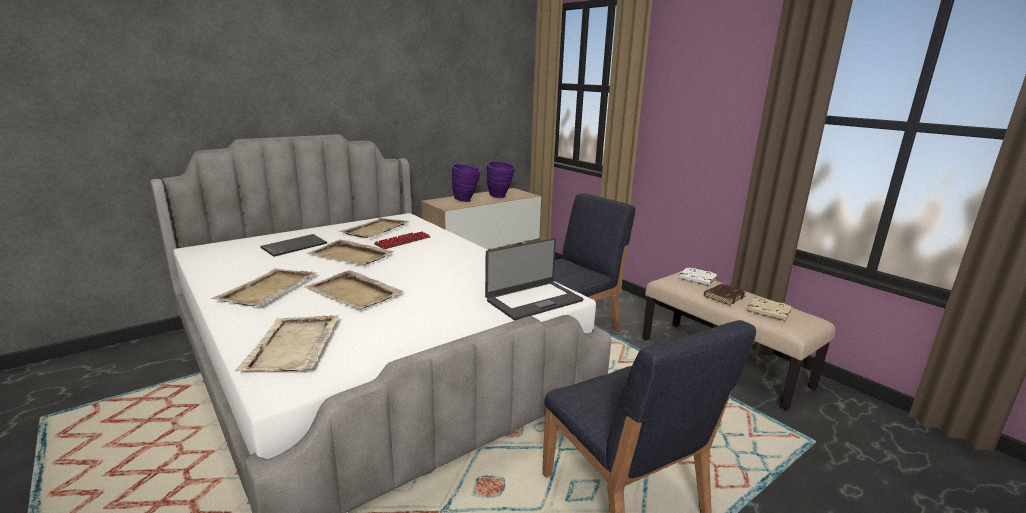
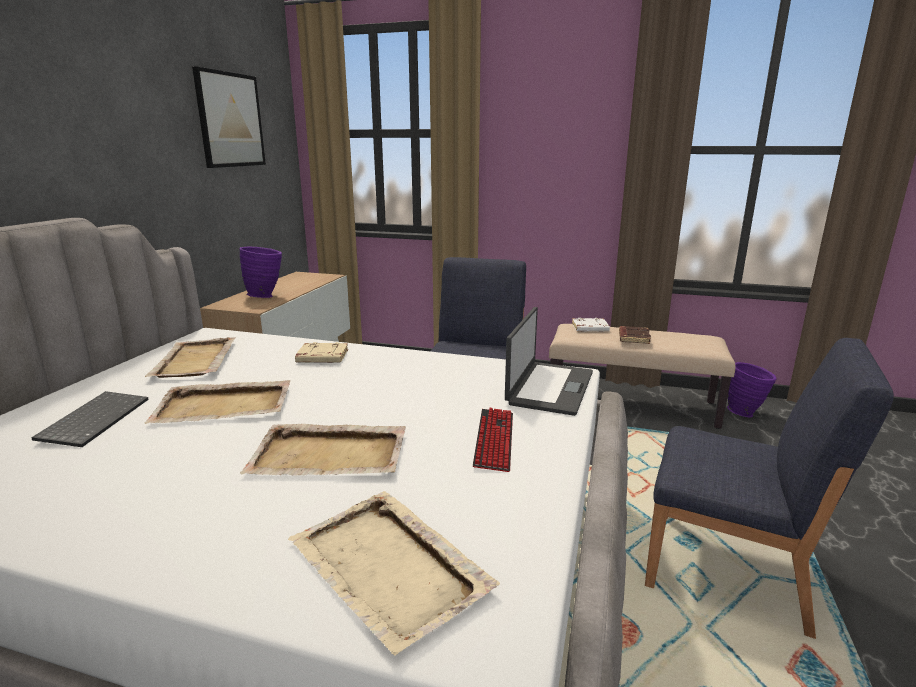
camera: 35 degrees left, 0 degrees up
(267, 290) = (173, 503): beige tray -> none
(403, 241) = (267, 365): keyboard -> keyboard (494, 440)
(469, 76) = (230, 120): none -> picture
(500, 197) = (301, 284): purple vase -> purple vase (746, 413)
(768, 312) = (681, 341): beige book -> beige book (321, 357)

